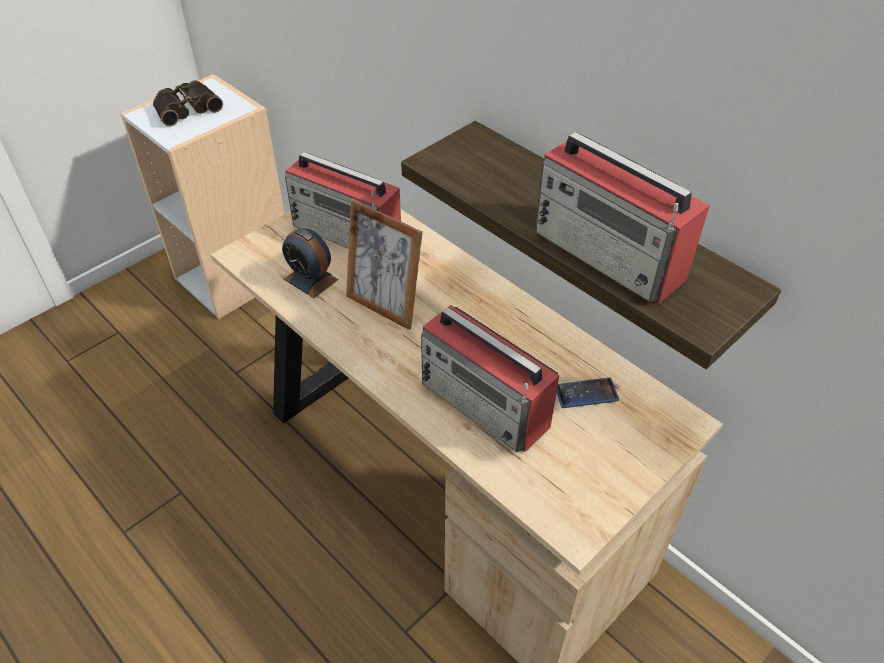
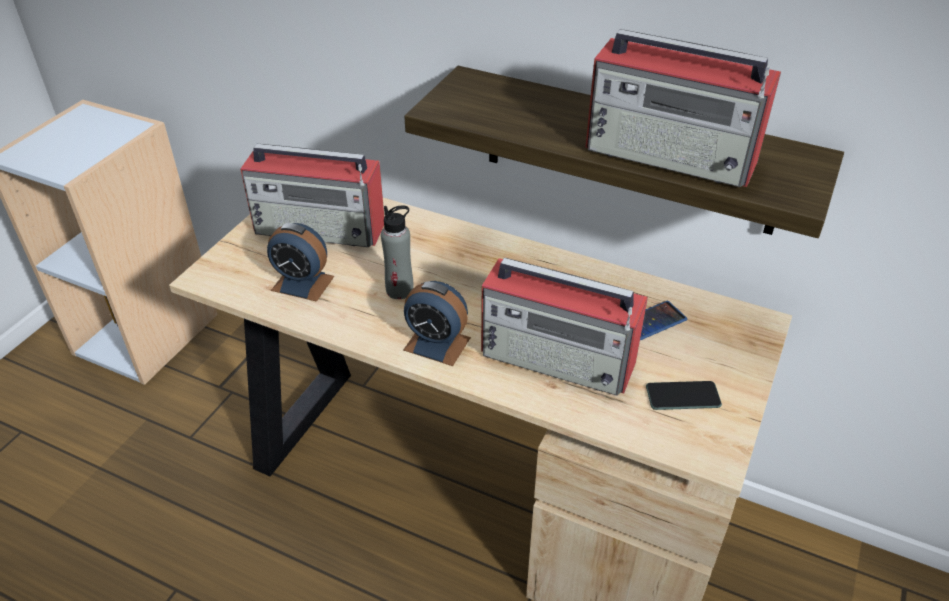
camera: 20 degrees left, 5 degrees down
(187, 108) = (67, 139): binoculars -> none
(384, 306) = (400, 290): picture frame -> grey bottle
(391, 362) = (437, 344): none -> alarm clock
(575, 470) = (683, 396): none -> phone

